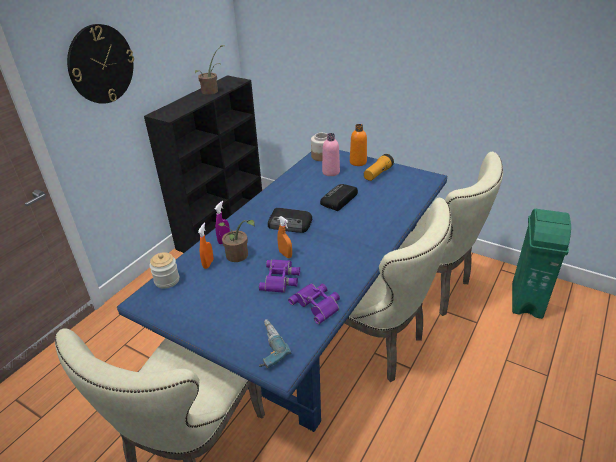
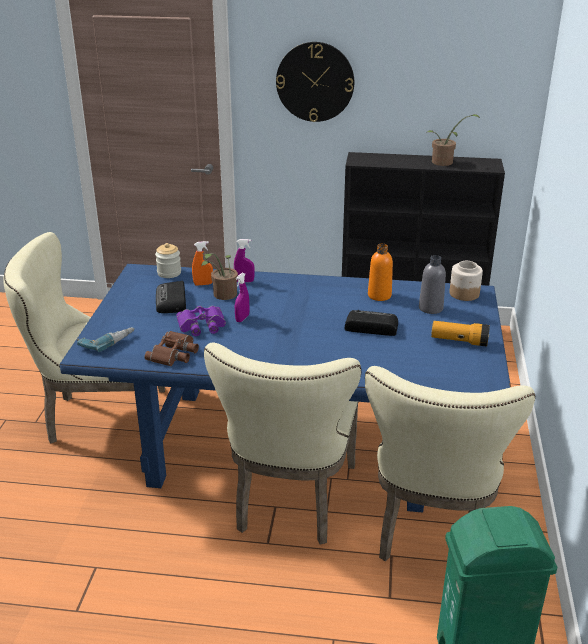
camera: 65 degrees right, 5 degrees down
(285, 254) = (242, 318): orange spray bottle -> purple spray bottle
(290, 224) = (297, 308): radio -> radio (172, 302)
(317, 304) = (174, 353): purple binoculars -> brown binoculars
(331, 172) = (430, 308): pink bottle -> grey bottle
(358, 162) = (475, 321): orange bottle -> orange bottle (379, 295)

